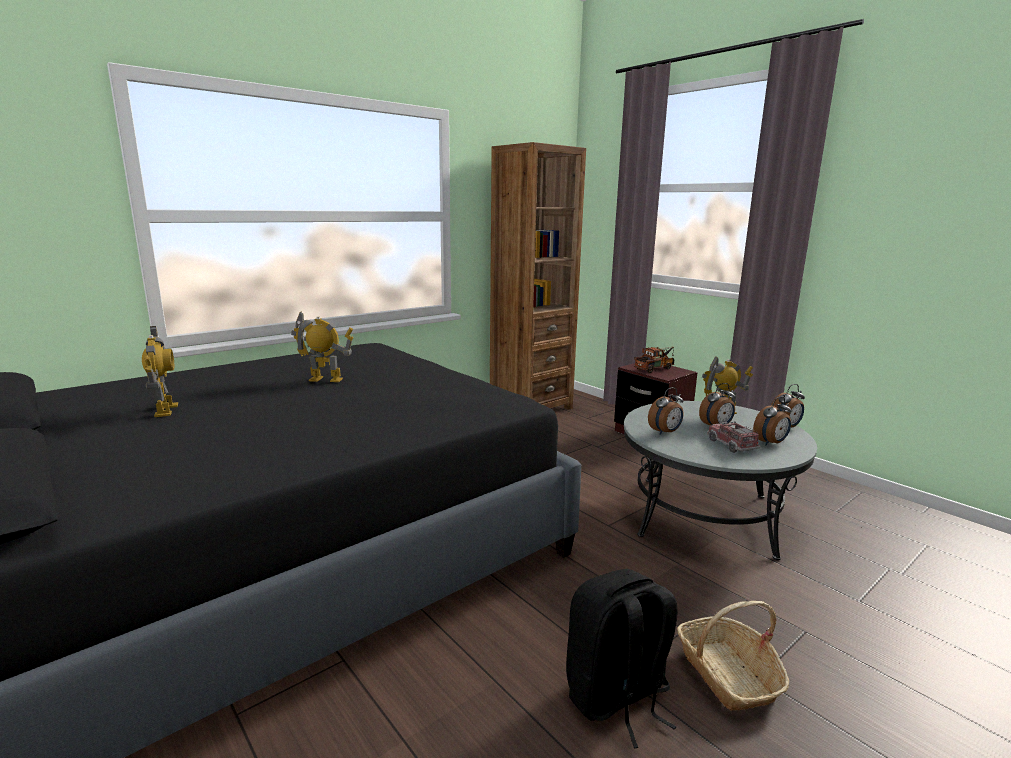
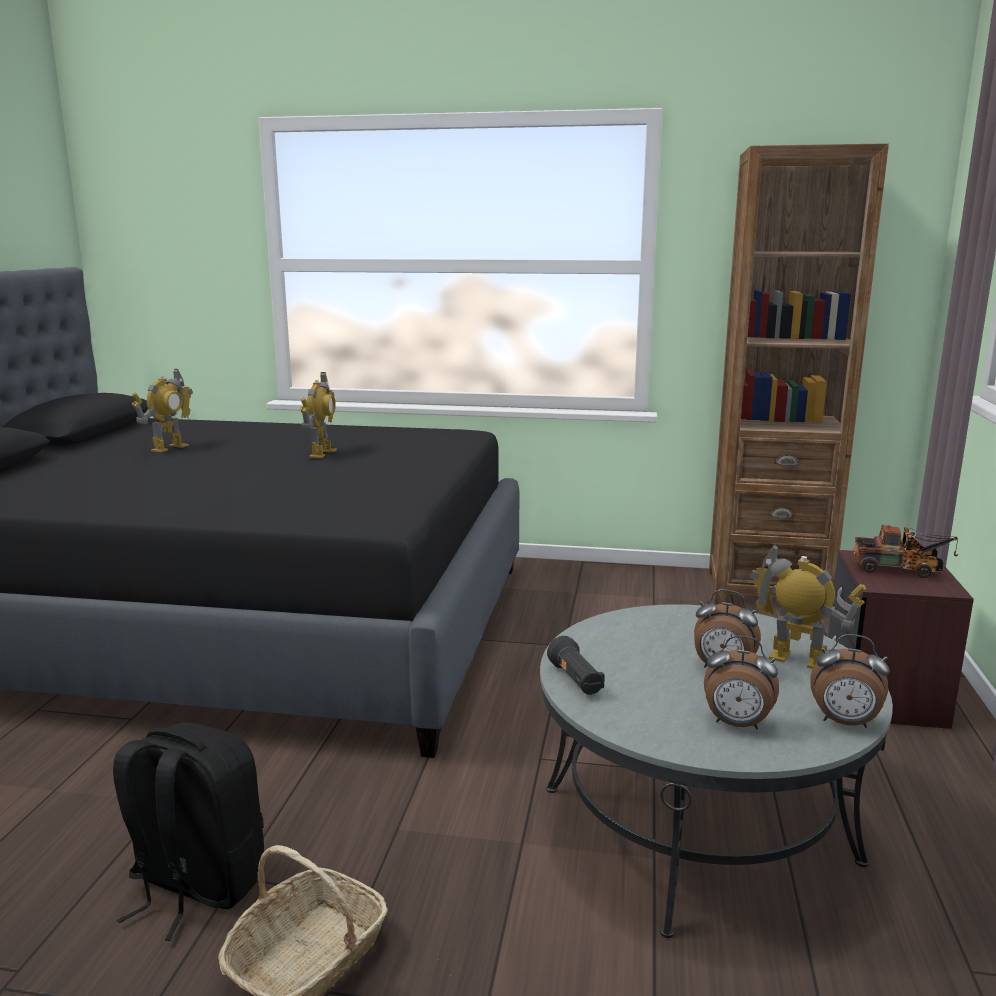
camera: 50 degrees right, 0 degrees up
(325, 380) = (321, 453): toy robot -> toy robot turned 45 degrees clockwise
(665, 432) = (622, 643): alarm clock -> none
(696, 454) = (576, 681): none -> black flashlight
(731, 445) = (663, 696): toy truck -> none

